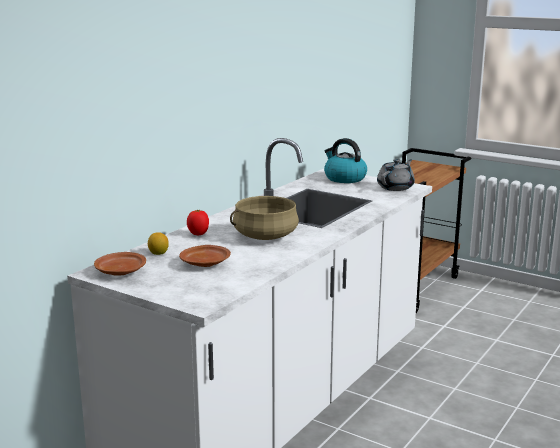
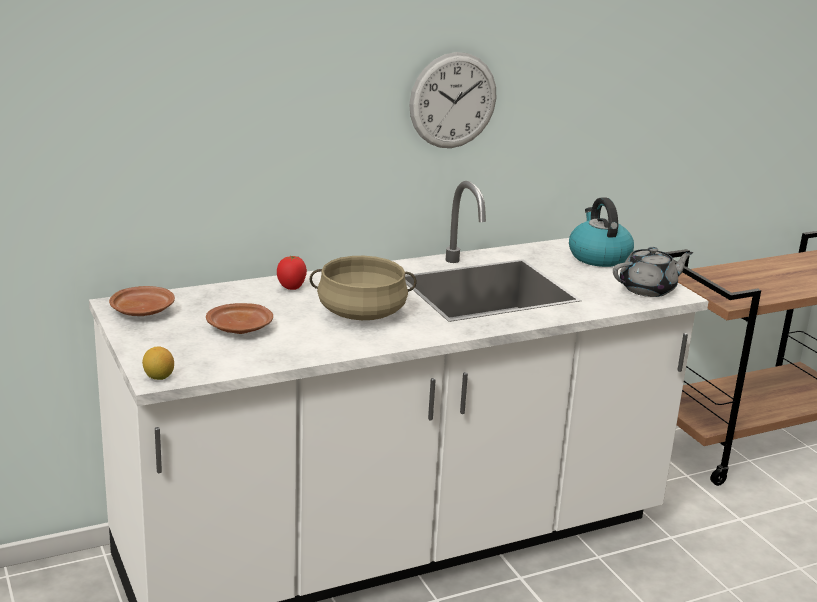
camera: 30 degrees right, 5 degrees up
(158, 253) = (212, 300): lemon -> lemon (159, 377)
(252, 86) = (453, 100): none -> wall clock

